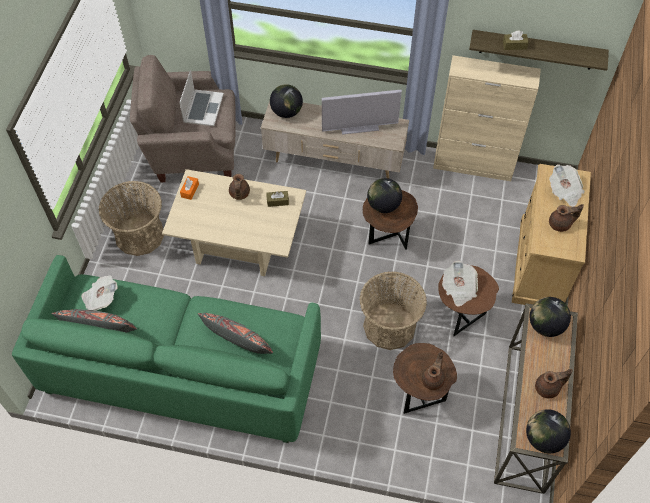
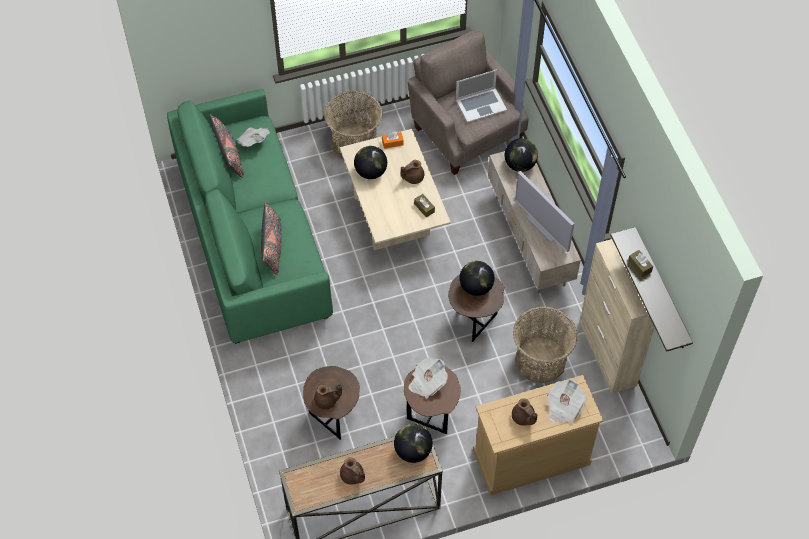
camera: 60 degrees right, 0 degrees up
(389, 326) = (385, 365): basket -> basket (540, 360)
(543, 438) = (303, 490): globe -> globe (371, 172)

